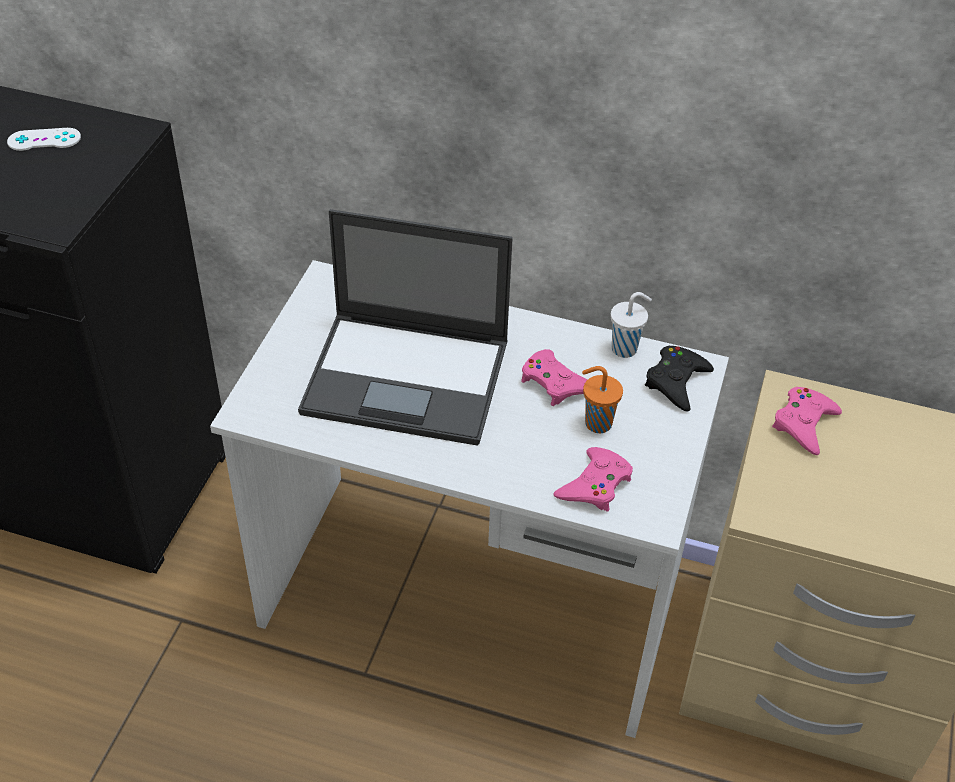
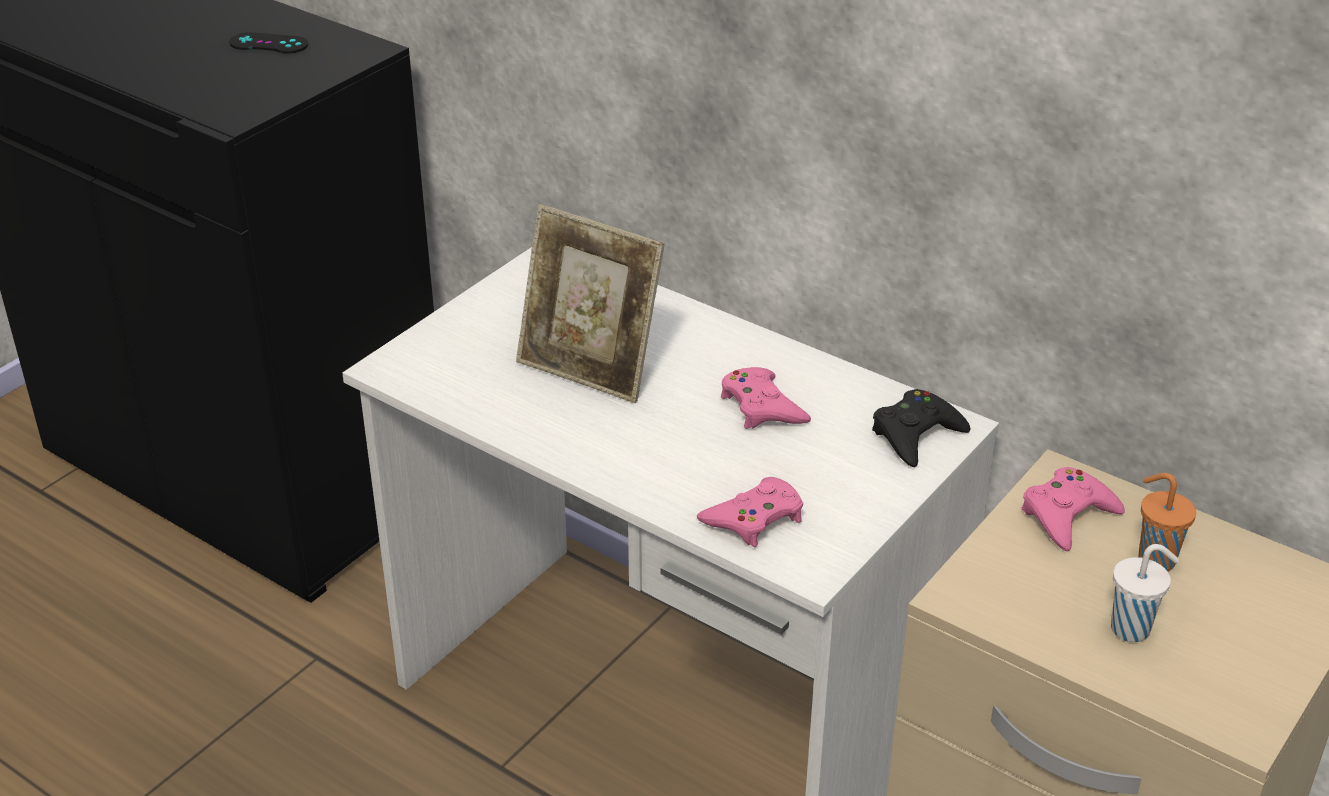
camera: 20 degrees right, 10 degrees down
(44, 140) = (268, 44): white game controller -> black game controller
(409, 378) = (590, 369): laptop -> picture frame
(596, 423) = (791, 457): orange cup -> orange cup (1154, 559)
(626, 349) = (869, 389): white cup -> white cup (1133, 629)

